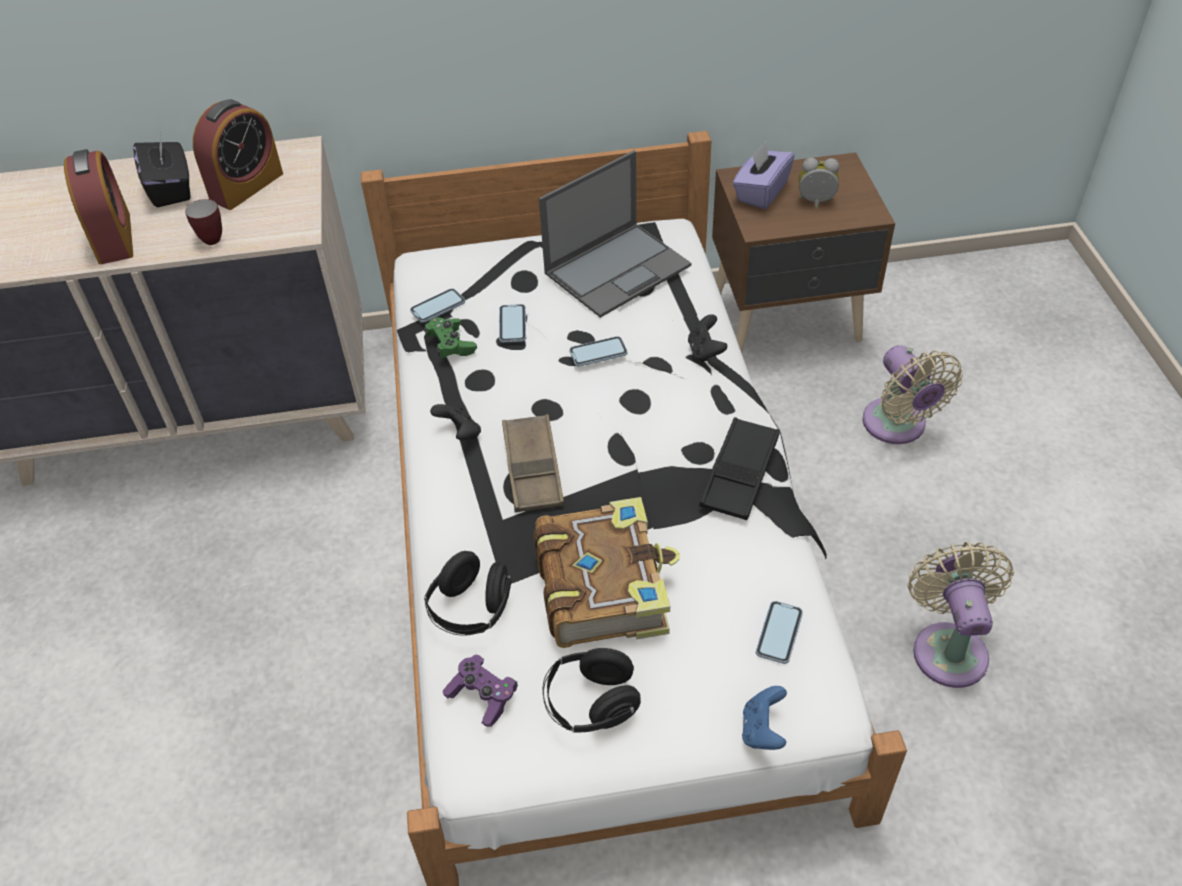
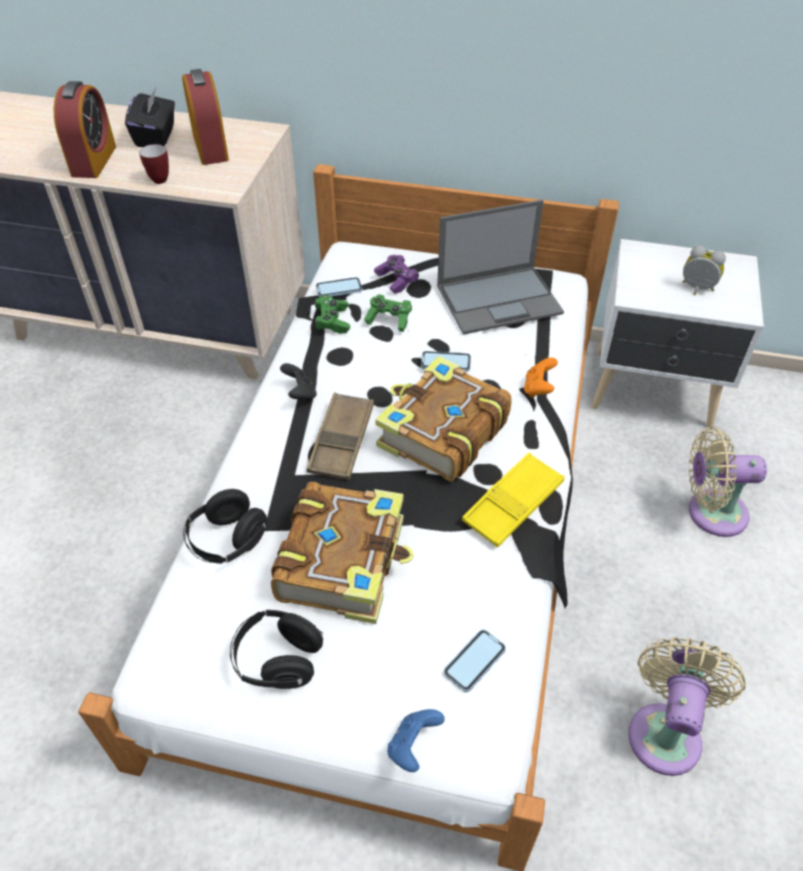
camera: 20 degrees right, 0 degrees up
(246, 186) = (210, 148): alarm clock -> alarm clock turned 75 degrees counterclockwise
(482, 696) = (195, 618): purple game controller -> purple game controller (396, 280)
(512, 325) = (389, 319): phone -> green game controller
(631, 427) = (441, 433): none -> book
(705, 351) = (538, 388): black game controller -> orange game controller
(739, 474) = (512, 504): black tray -> yellow tray
(761, 192) = (650, 267): purple tissue box -> none
(789, 320) = (654, 390): brown nightstand -> white nightstand
(897, 426) = (710, 512): beige fan -> beige fan turned 90 degrees clockwise

